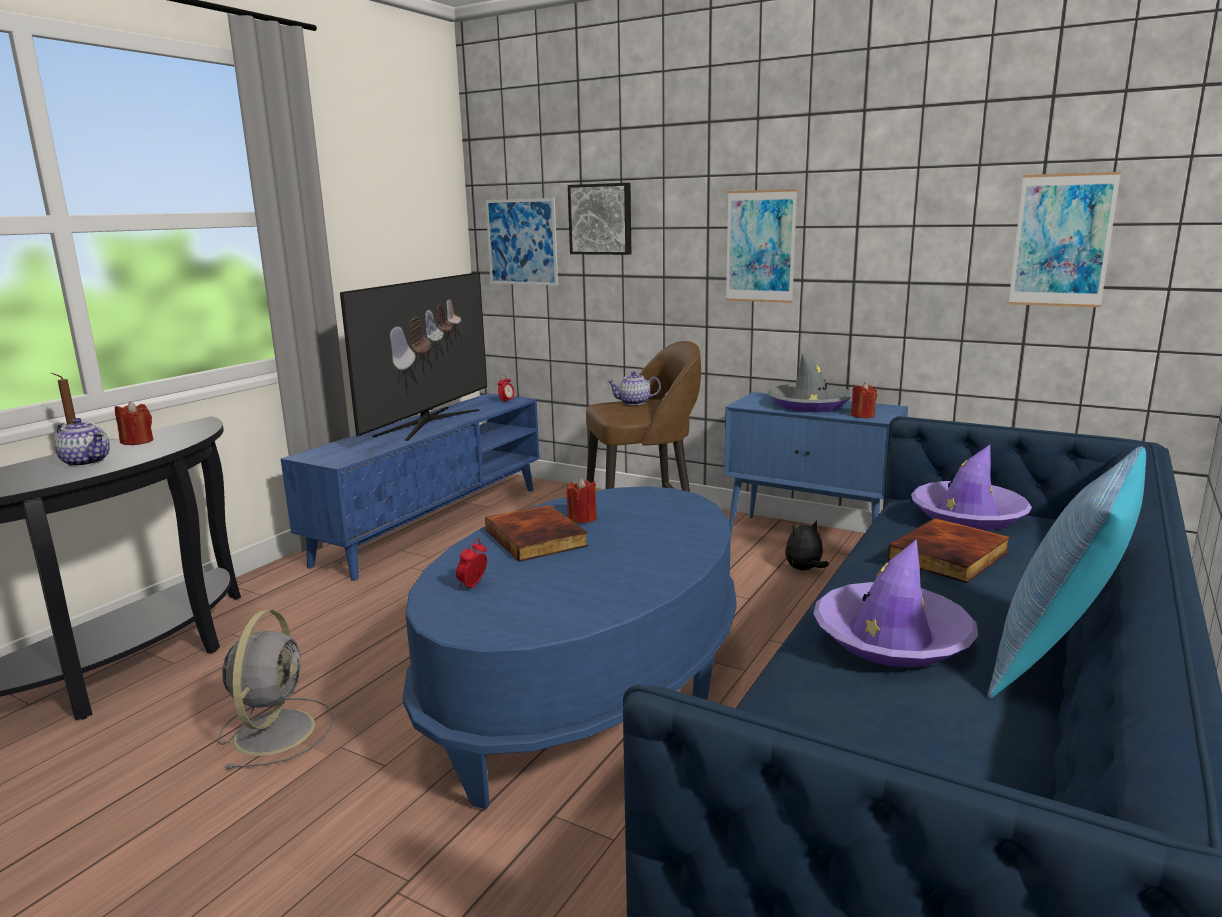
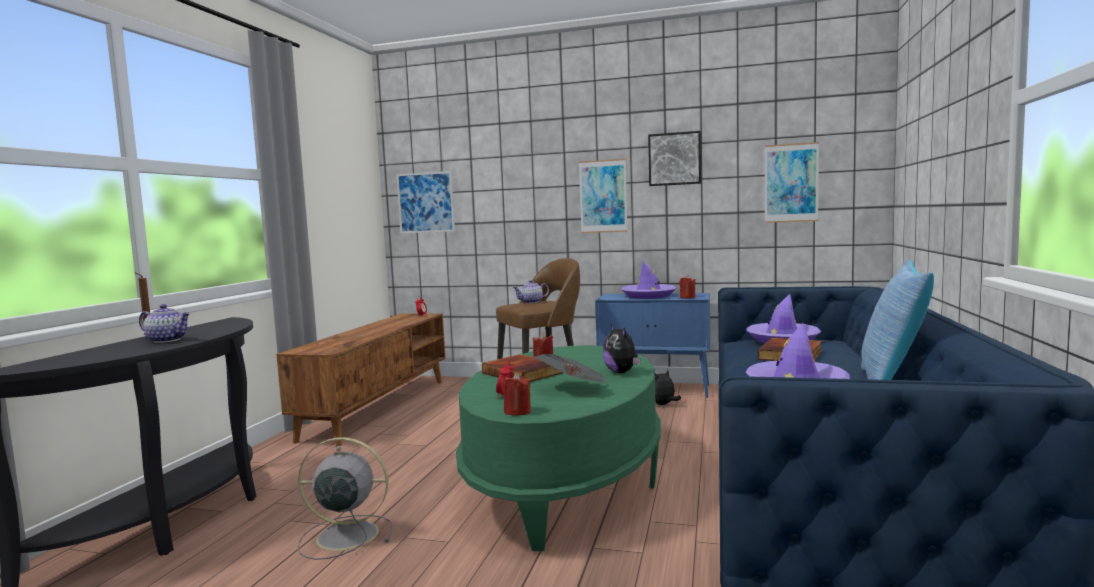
camera: 15 degrees left, 10 degrees down
(137, 441) = (192, 330): red candle -> red candle (517, 412)
(276, 730) = (344, 536): grey fan -> grey fan turned 75 degrees counterclockwise
(427, 423) = (373, 329): television -> none
(433, 523) = (377, 408): blue tv stand -> brown tv stand
(574, 585) = (574, 389): none -> newspaper
(588, 688) = (565, 481): blue coffee table -> green coffee table
(601, 219) = (487, 183): picture -> picture (674, 159)
(668, 557) = (622, 372): none -> plush toy
(809, 405) = (648, 296): grey hat -> purple hat

